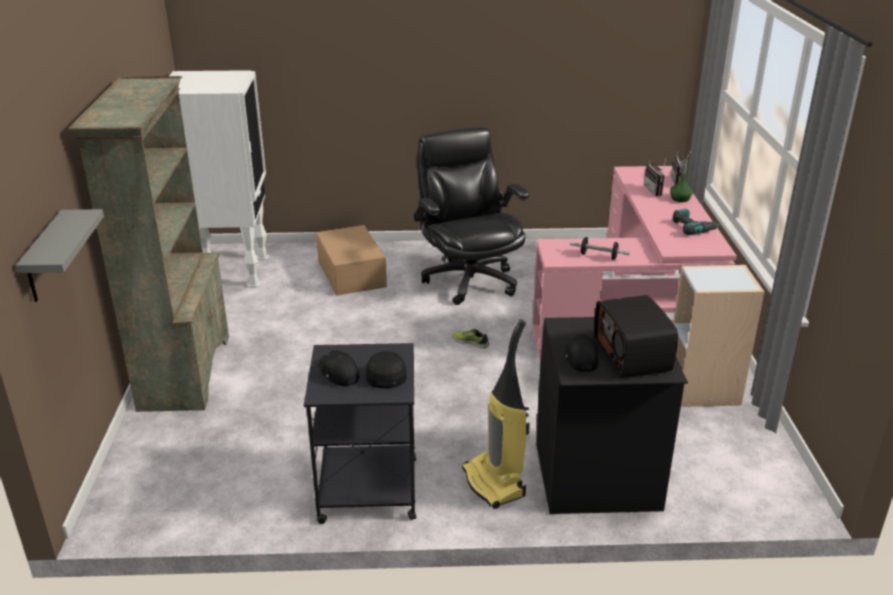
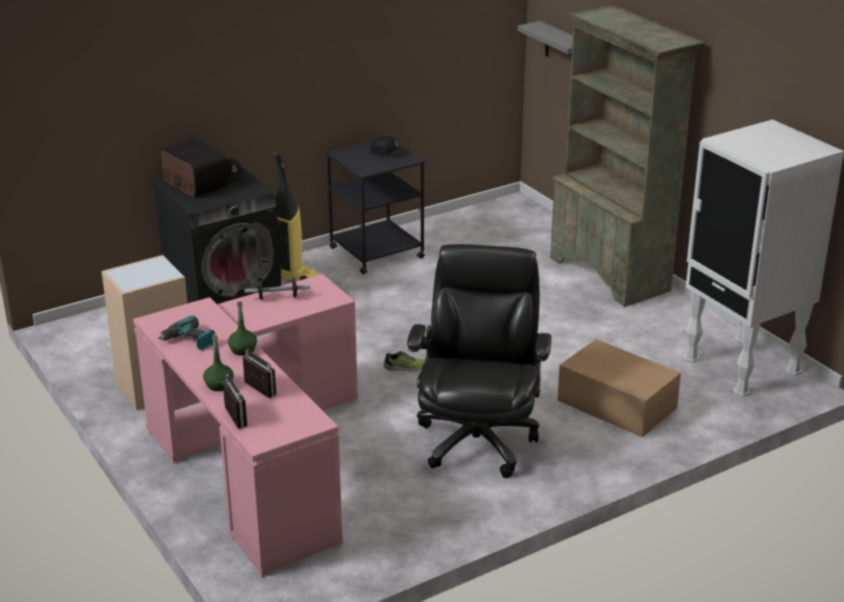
camera: 150 degrees right, 0 degrees up
(386, 374) = (358, 158): black cap -> none
(469, 280) = (478, 439): black office chair -> black office chair turned 120 degrees counterclockwise
(653, 214) = (243, 350): none -> green bottle

